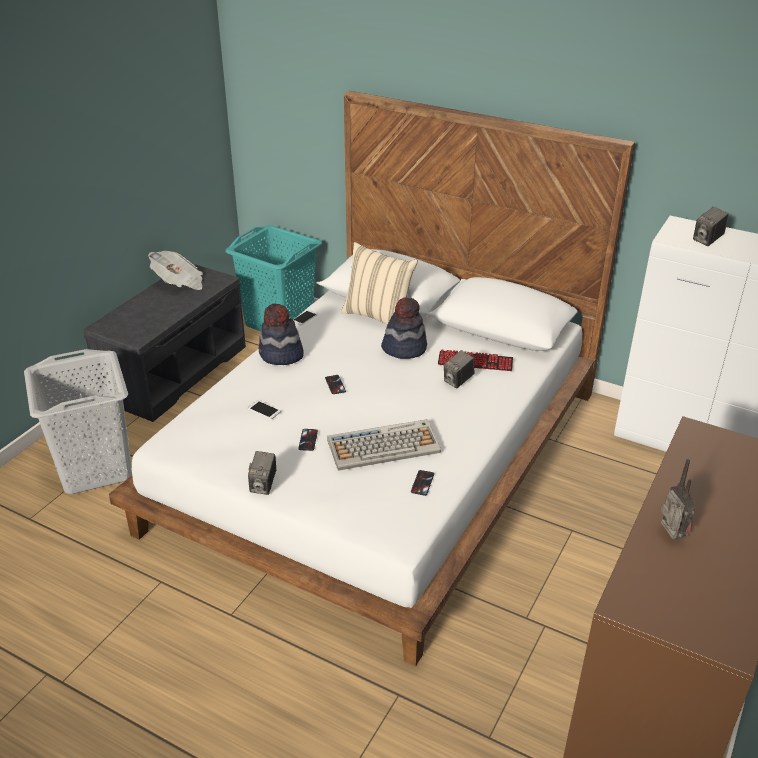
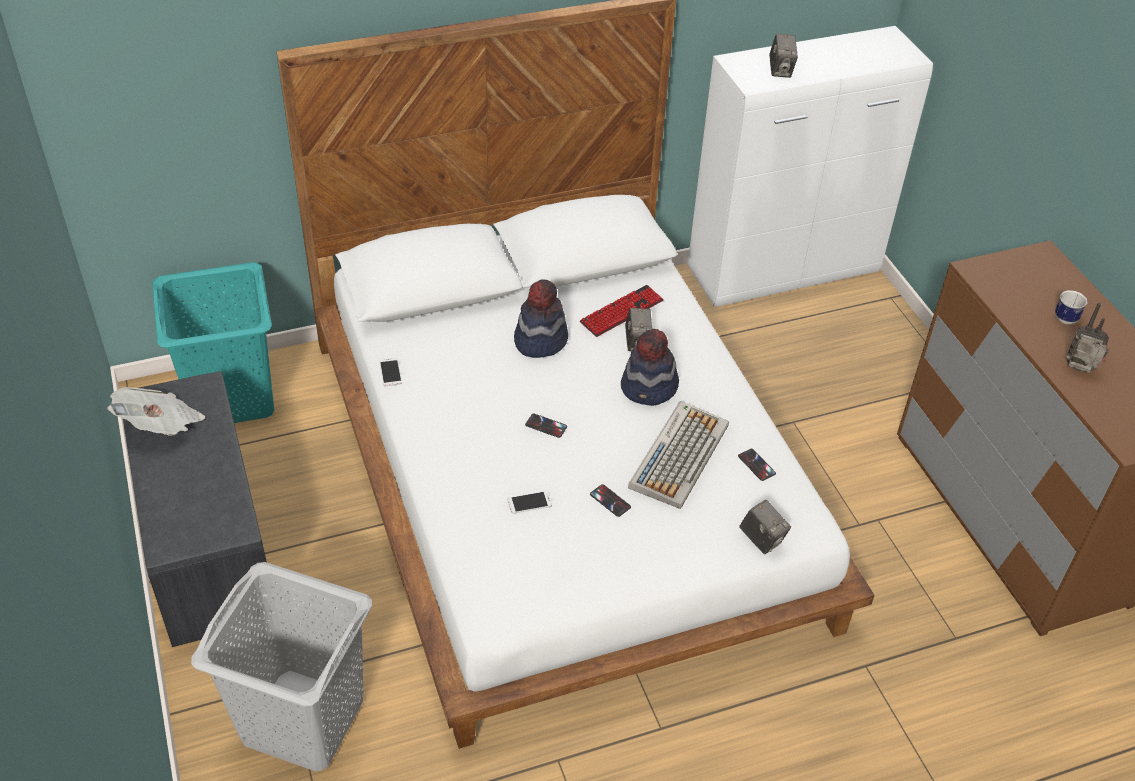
camera: 50 degrees left, 10 degrees up
(263, 485) = (645, 575): camera -> camera (762, 539)
(281, 355) = (440, 432): hat -> hat (649, 388)
(379, 316) = (461, 320): beige pillow -> none
(718, 501) = (1064, 321): none -> mug

